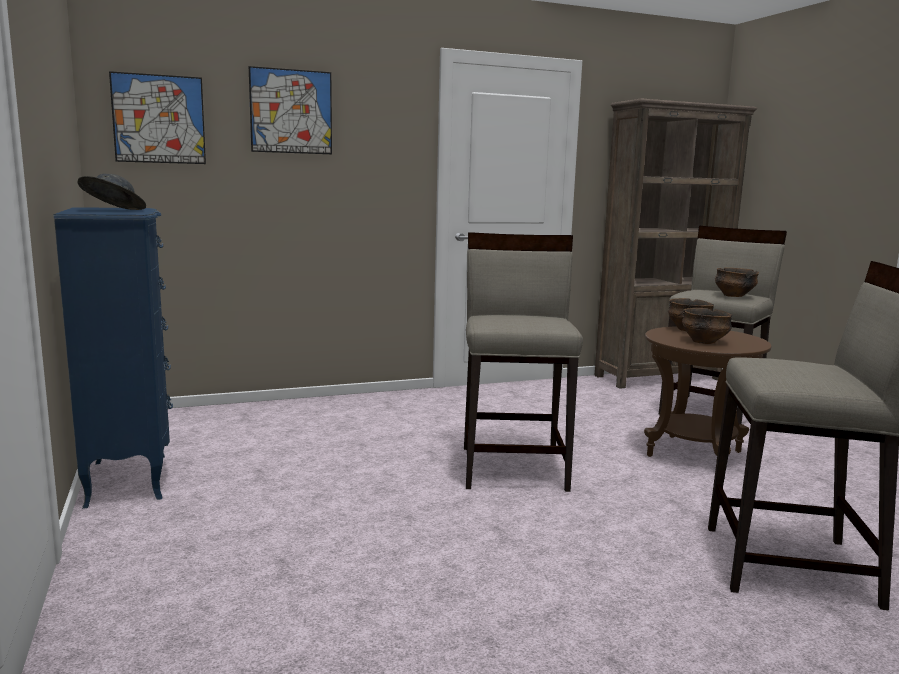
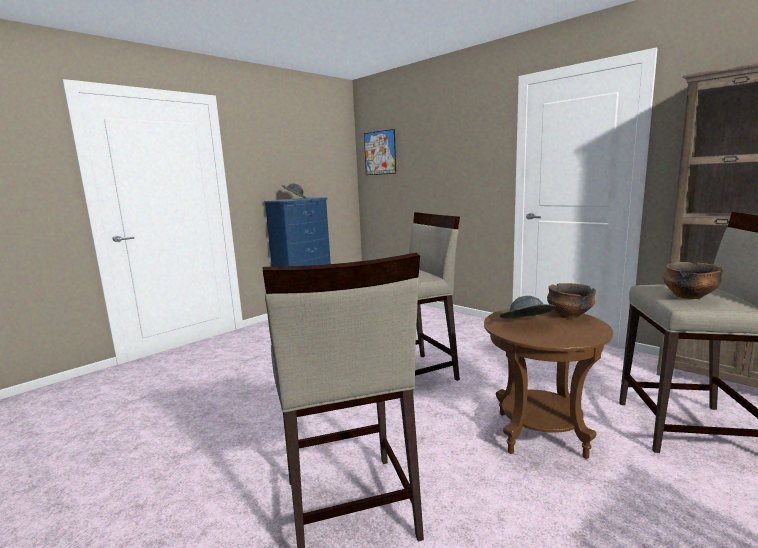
camera: 65 degrees right, 0 degrees up
(291, 111) = (431, 139): picture -> none
(704, 341) = (526, 324): bowl -> grey hat

